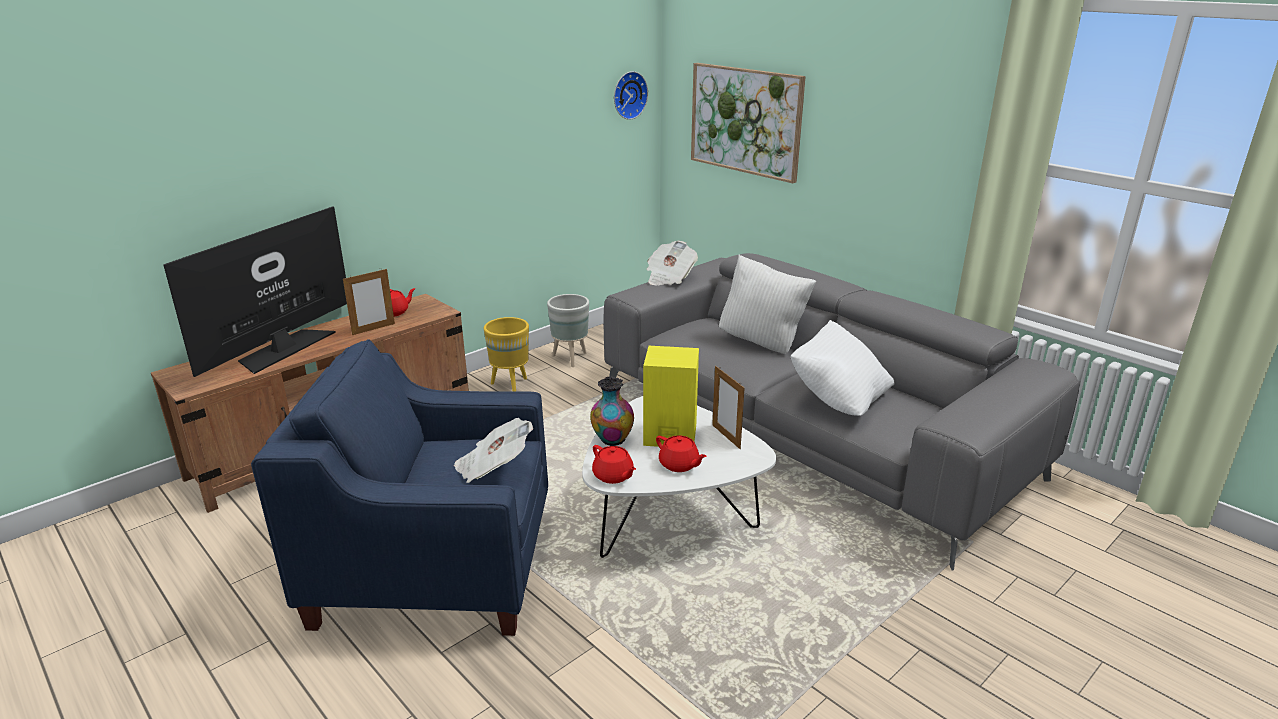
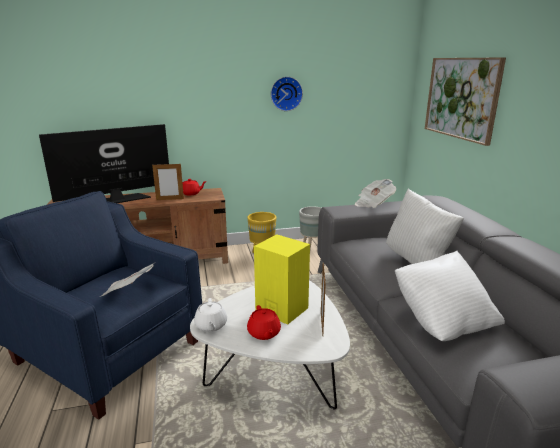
camera: 30 degrees right, 5 degrees down
(612, 440) = (239, 300): vase -> none
(613, 476) = (211, 325): red teapot -> white teapot
(628, 95) = (386, 81): wall clock -> wall clock (286, 93)

